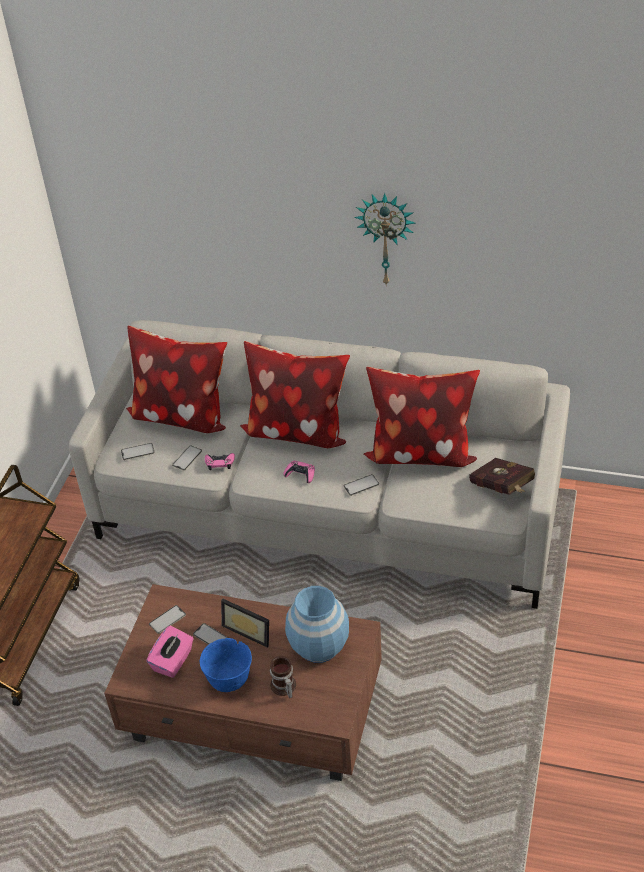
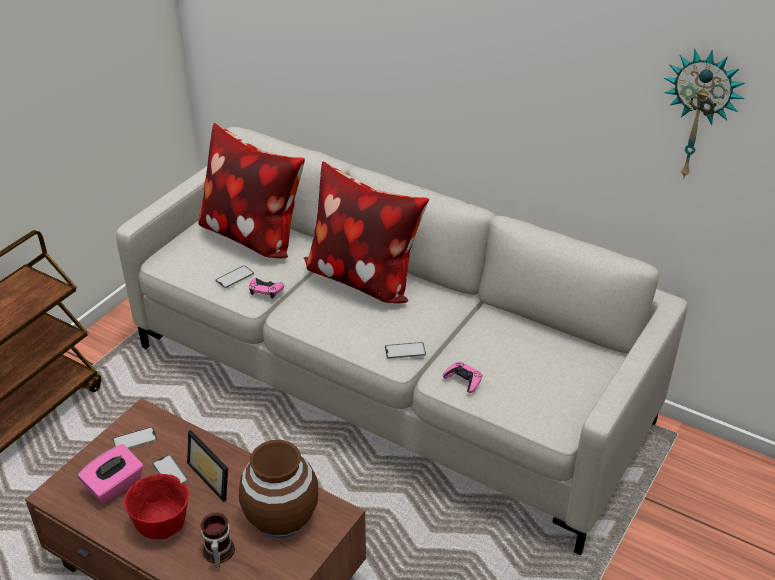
camera: 15 degrees right, 5 degrees down
(137, 451) = (189, 259): phone -> none
(229, 679) = (163, 525): blue bowl -> red bowl
(300, 474) = (344, 322): pink game controller -> pink game controller (463, 380)
(318, 646) = (281, 518): blue vase -> brown vase
(386, 238) = (502, 74): wall clock -> wall clock (699, 114)
(420, 452) = (488, 333): pillow -> none
(502, 489) = (566, 396): red book -> none

